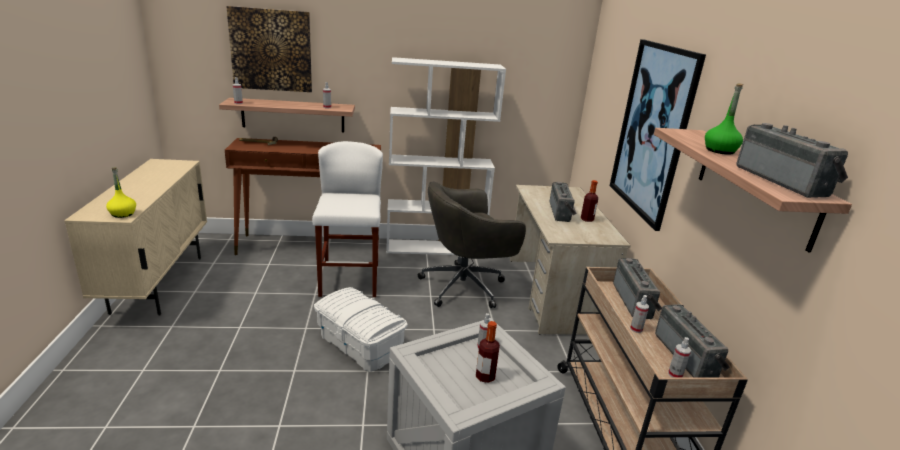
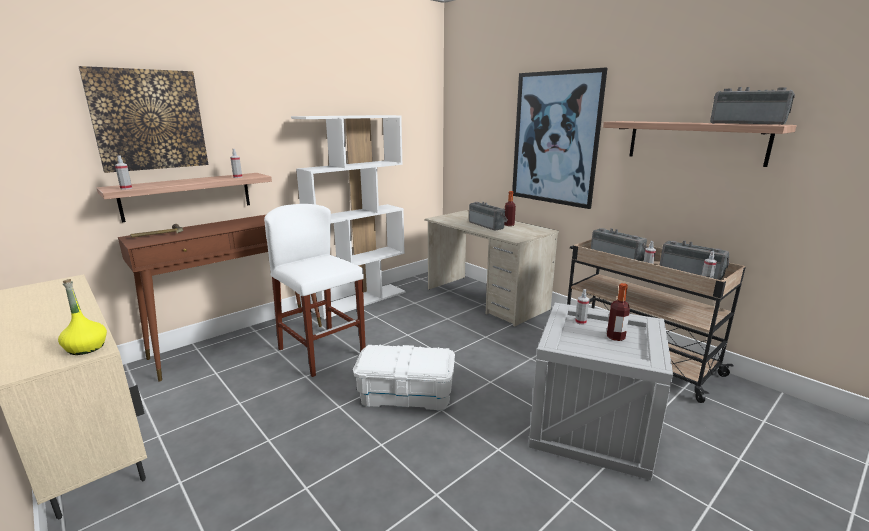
camera: 35 degrees left, 5 degrees down
(465, 286) = (423, 317): grey office chair -> none
(720, 151) = (673, 122): green bottle -> none

